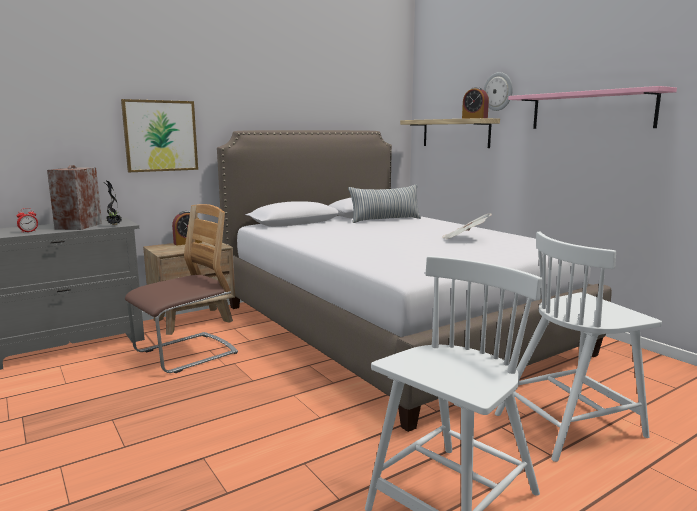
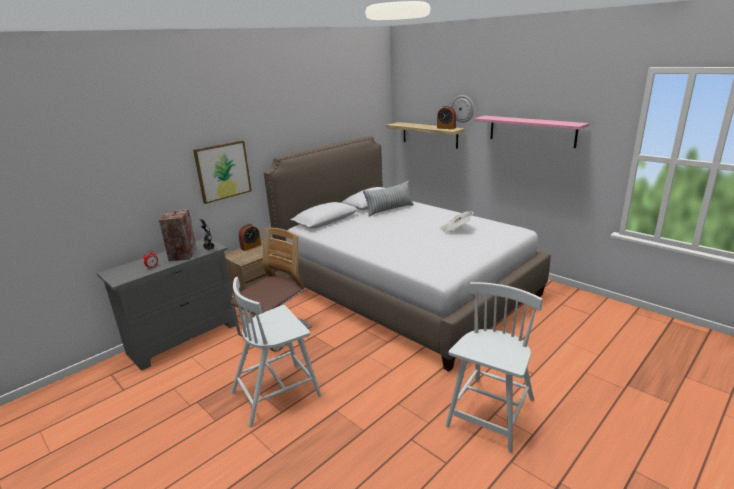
camera: 10 degrees left, 10 degrees up
(570, 424) = (538, 350): white chair -> white chair (277, 393)

